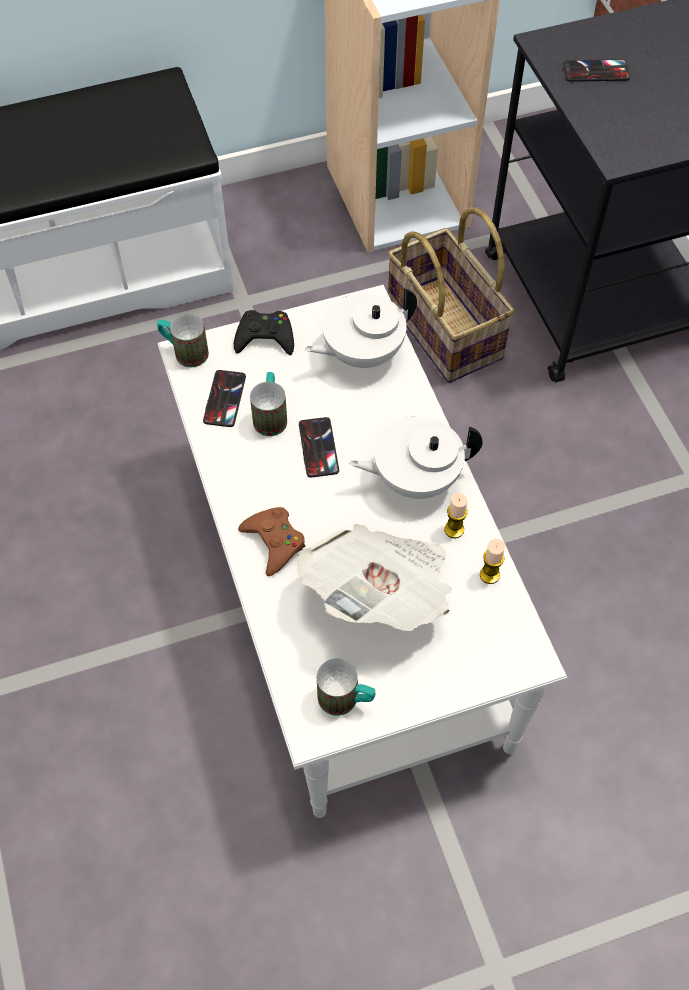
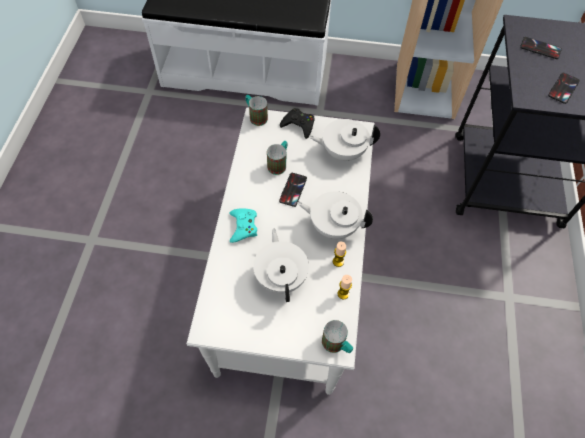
camera: 25 degrees right, 0 degrees up
(224, 399) = (261, 146): phone -> phone (563, 88)
(274, 542) = (243, 227): brown game controller -> turquoise game controller
(346, 700) = (231, 323): mug -> mug (337, 345)
(381, 593) = (281, 277): newspaper -> white teapot
(446, 329) = (414, 165): basket -> none

